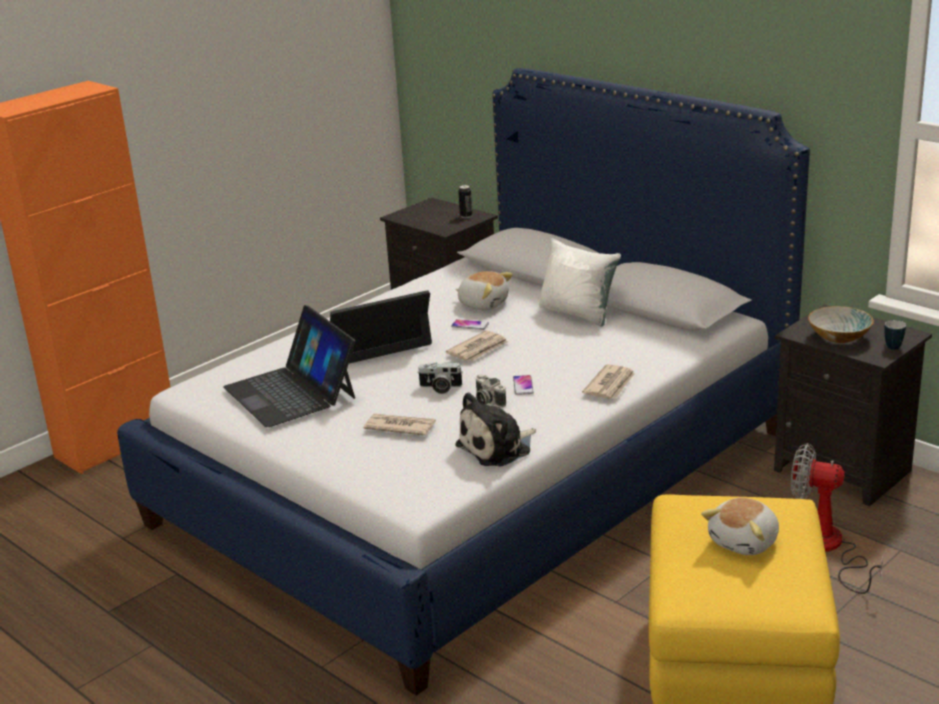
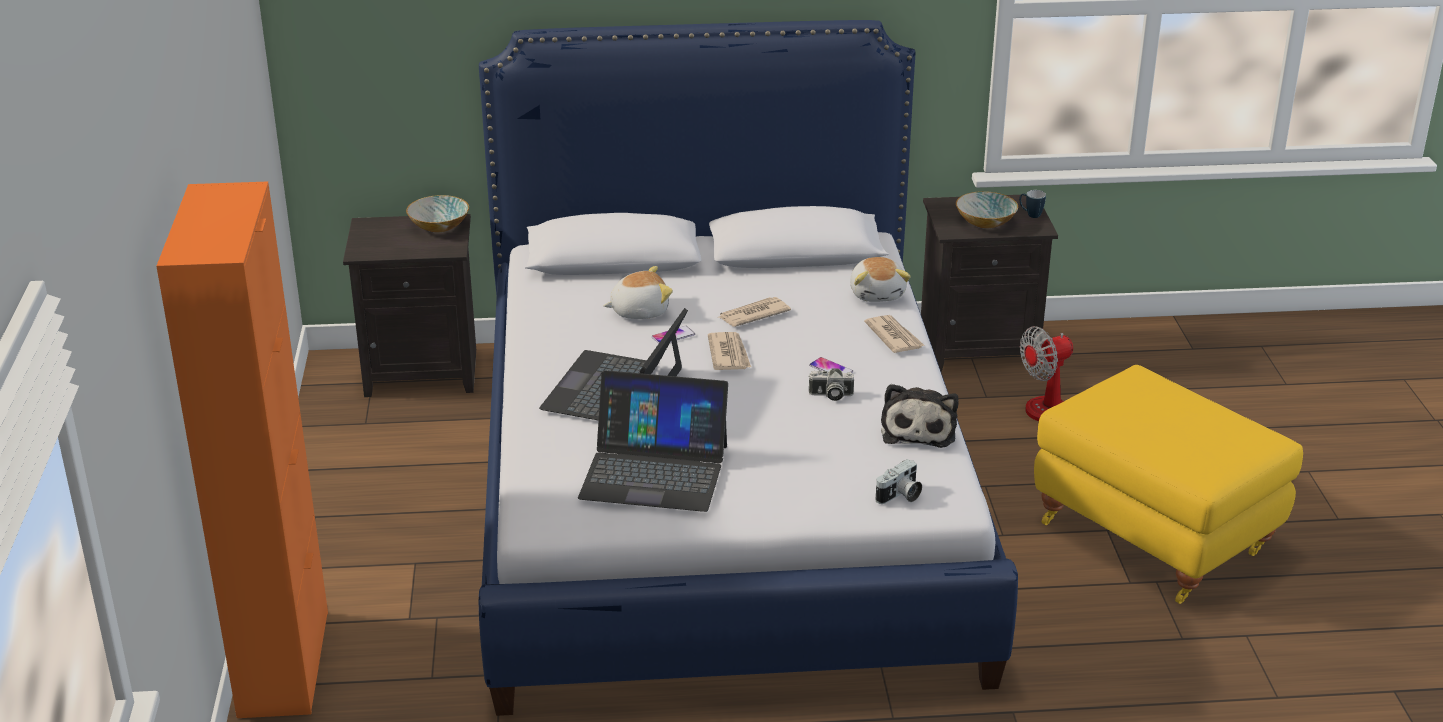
camera: 50 degrees left, 5 degrees up
(399, 427) = (808, 452): newspaper -> newspaper (753, 315)
(440, 388) = (769, 403): camera -> camera (900, 496)
(466, 216) = (440, 226): can -> bowl
(578, 313) = (740, 285): white pillow -> none
(745, 542) = (1168, 414): plush toy -> plush toy (877, 293)

